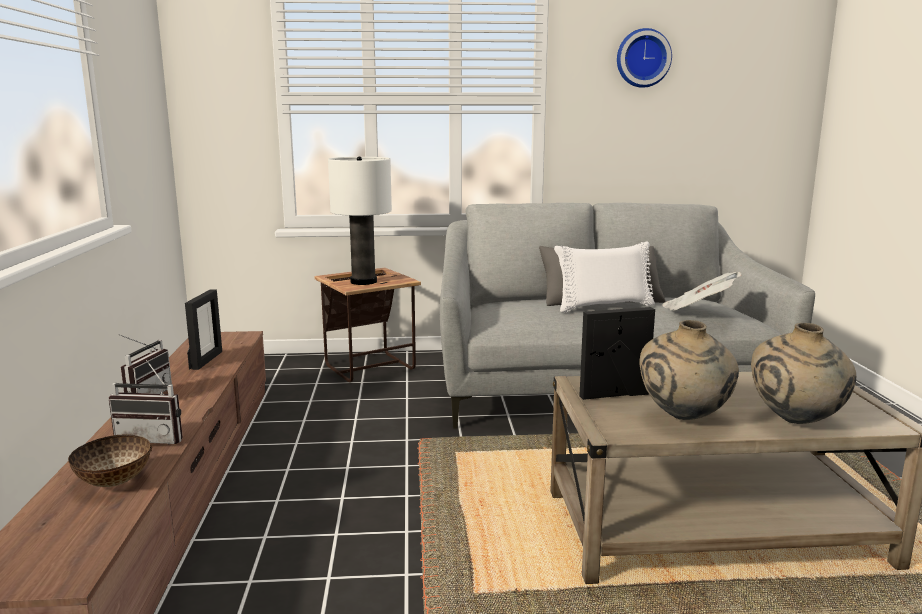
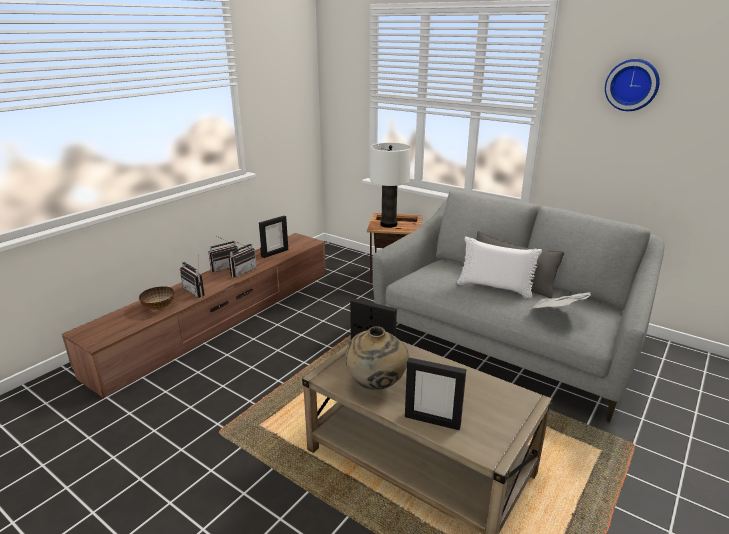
camera: 40 degrees right, 10 degrees up
(190, 393) = (241, 271): none -> radio
(796, 422) = (432, 420): beige vase -> picture frame

